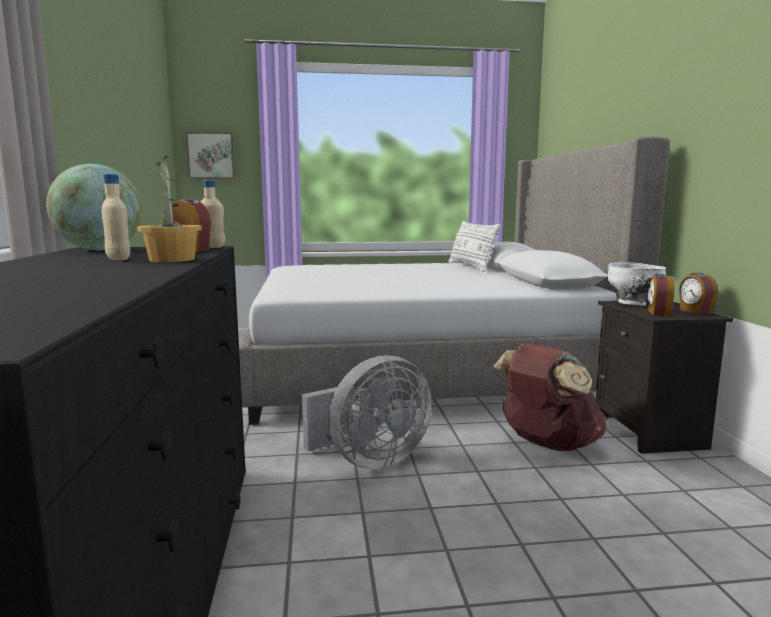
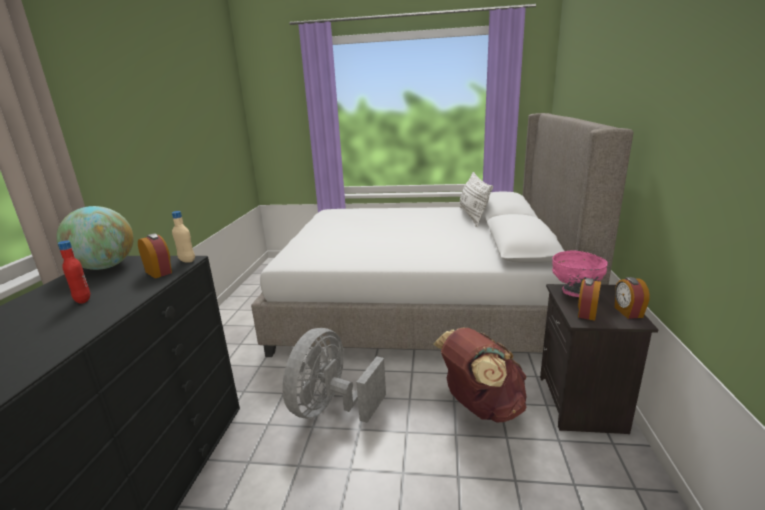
camera: 15 degrees right, 10 degrees up
(118, 259) = (83, 300): beige bottle -> red bottle
(173, 259) = (114, 304): potted plant -> none
(211, 156) = (273, 120): picture -> none
(370, 461) = (331, 408): grey fan -> grey fan turned 135 degrees clockwise
(632, 304) = (574, 292): white bowl -> pink bowl

